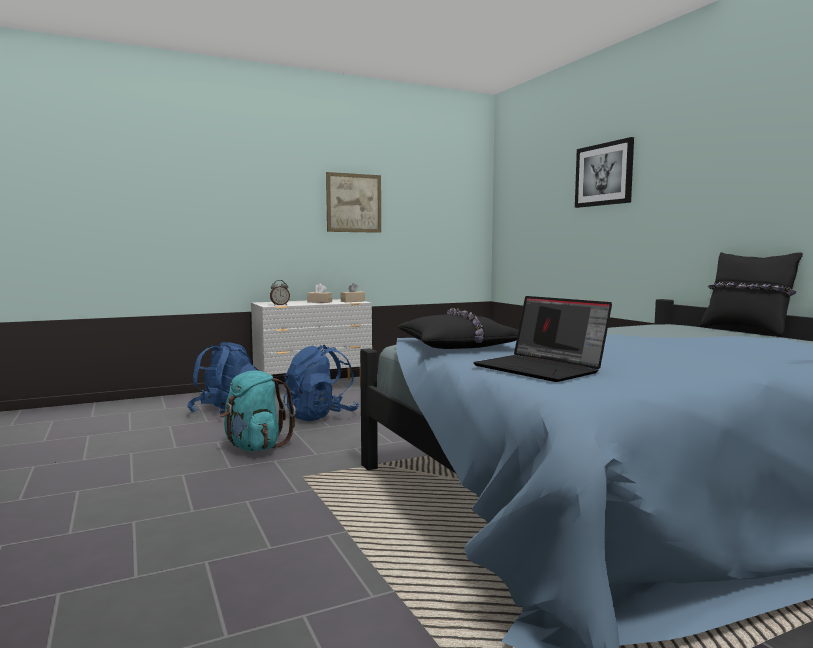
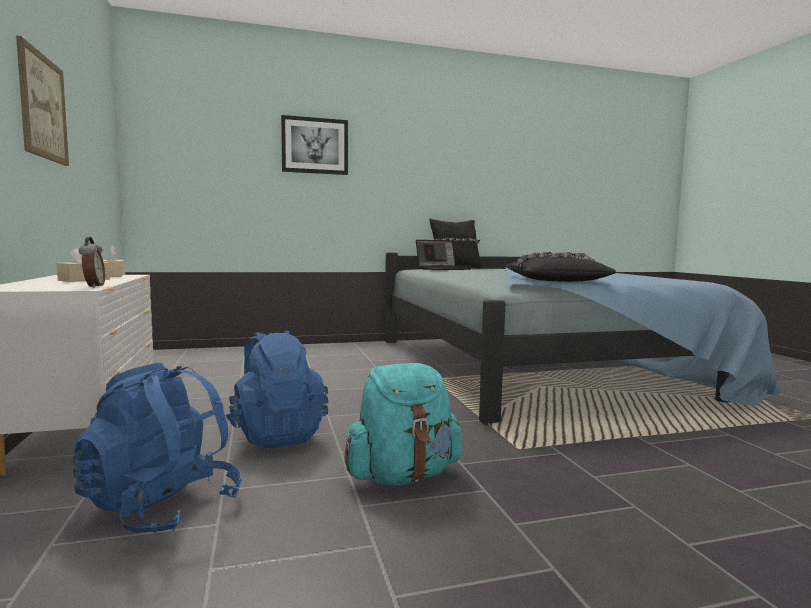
camera: 80 degrees left, 0 degrees up
(541, 369) = (645, 280): laptop -> laptop (443, 269)

